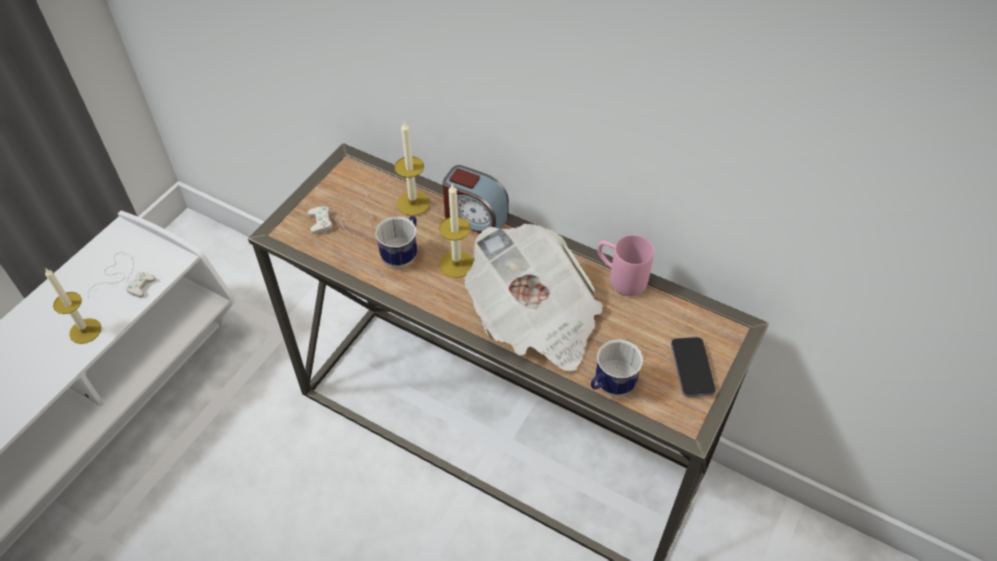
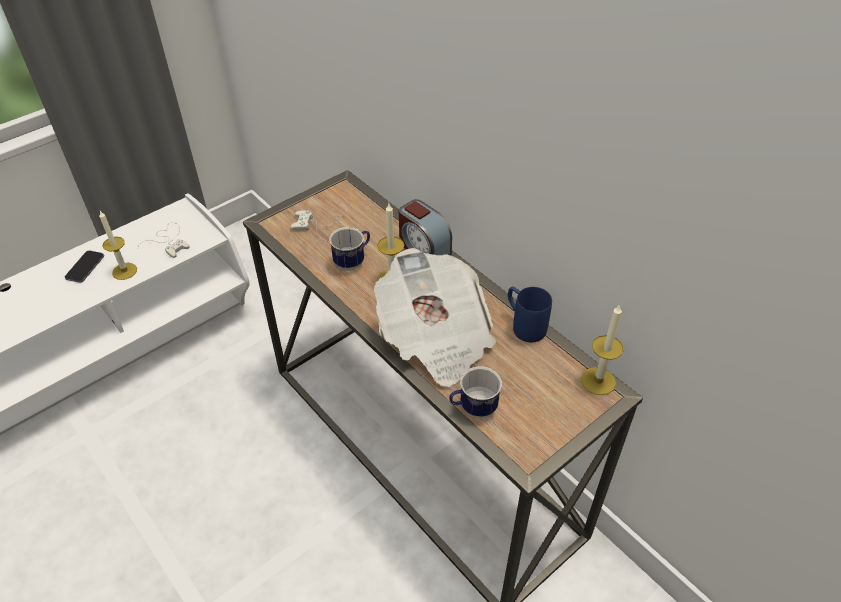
camera: 20 degrees right, 5 degrees down
(413, 203) = (379, 226): candle -> candle (598, 381)
(620, 278) = (523, 325): pink mug -> blue mug
(692, 368) = (553, 415): phone -> phone (85, 267)

